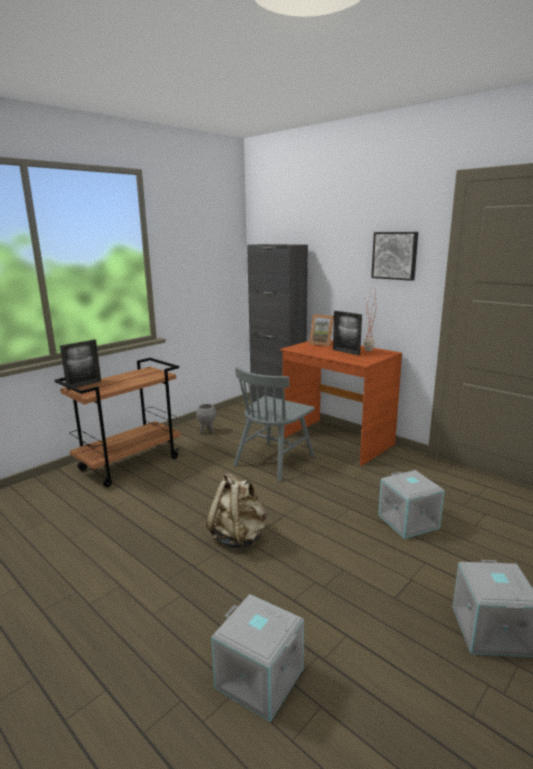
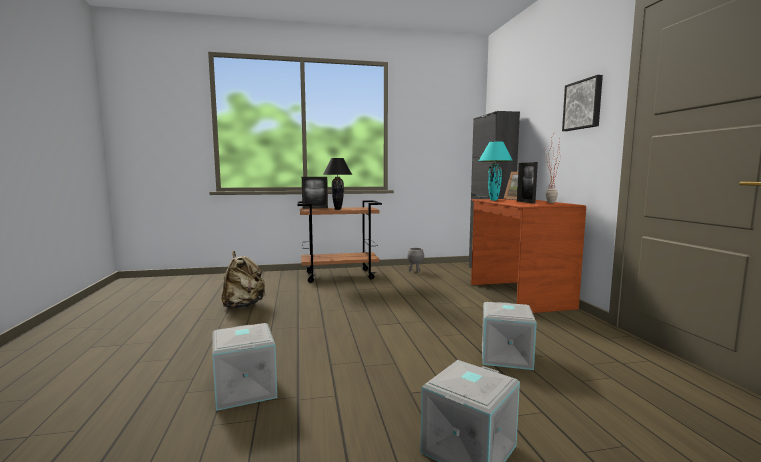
camera: 35 degrees right, 10 degrees down
(124, 383) = (338, 209): none -> black table lamp
(238, 537) = (348, 324): beige backpack -> beige backpack (243, 306)
(274, 461) = (441, 295): grey chair -> none
(308, 350) = (494, 200): none -> turquoise table lamp

